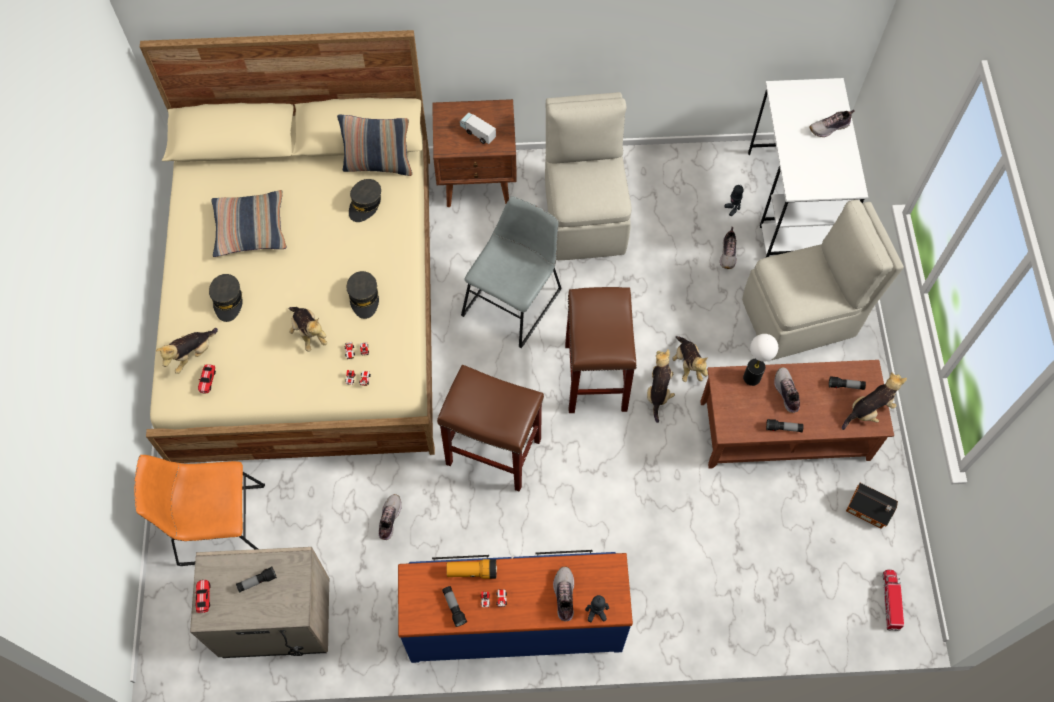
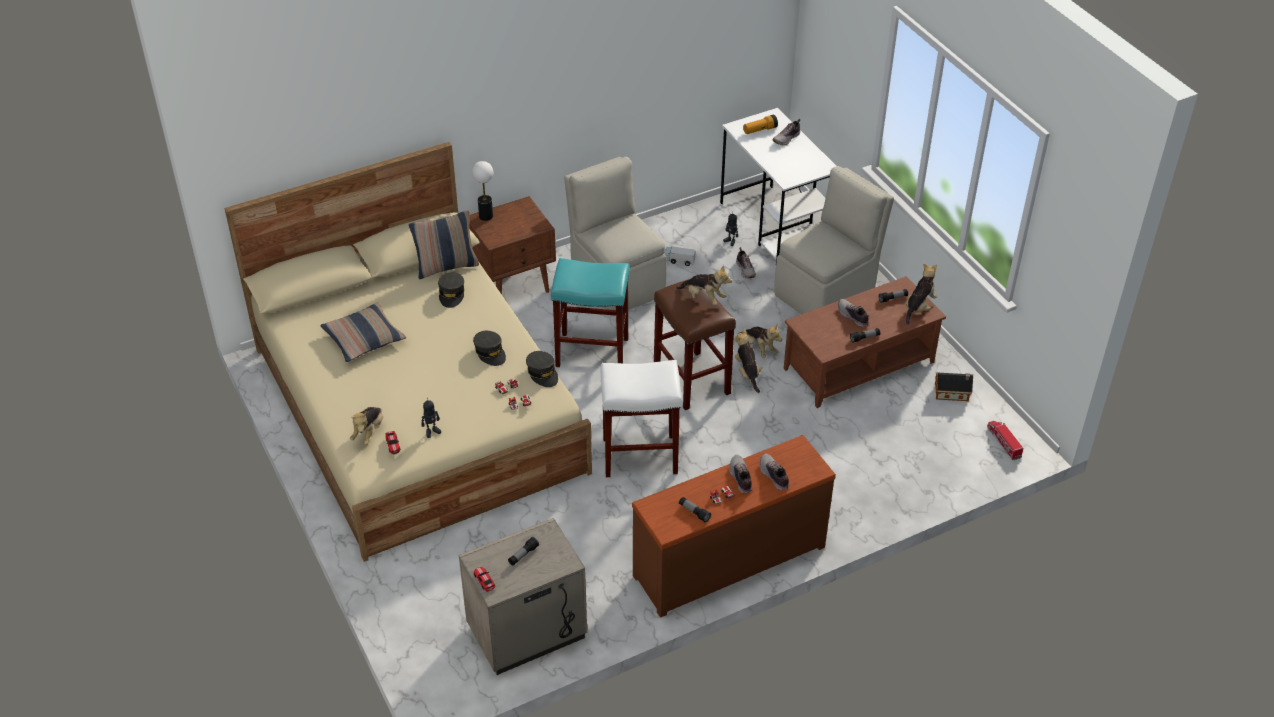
camera: 25 degrees left, 20 degrees down
(217, 525) = (433, 586): orange chair -> none
(228, 300) = (376, 388): grey cap -> grey cap (542, 373)
(308, 333) = (458, 389): plush toy -> plush toy (703, 298)
(389, 519) = (580, 529): shoe -> shoe (740, 478)
(472, 571) = (693, 486): flashlight -> flashlight (760, 130)
(478, 132) = (514, 224): toy truck -> toy truck (679, 260)
(492, 452) = (638, 456): brown stool -> white stool
(514, 299) = (593, 352): grey chair -> turquoise stool
(515, 622) = (728, 559): blue dresser -> brown dresser
(596, 613) = (805, 477): toy robot -> toy robot (432, 431)
(751, 378) = (821, 316): table lamp -> table lamp (485, 216)

